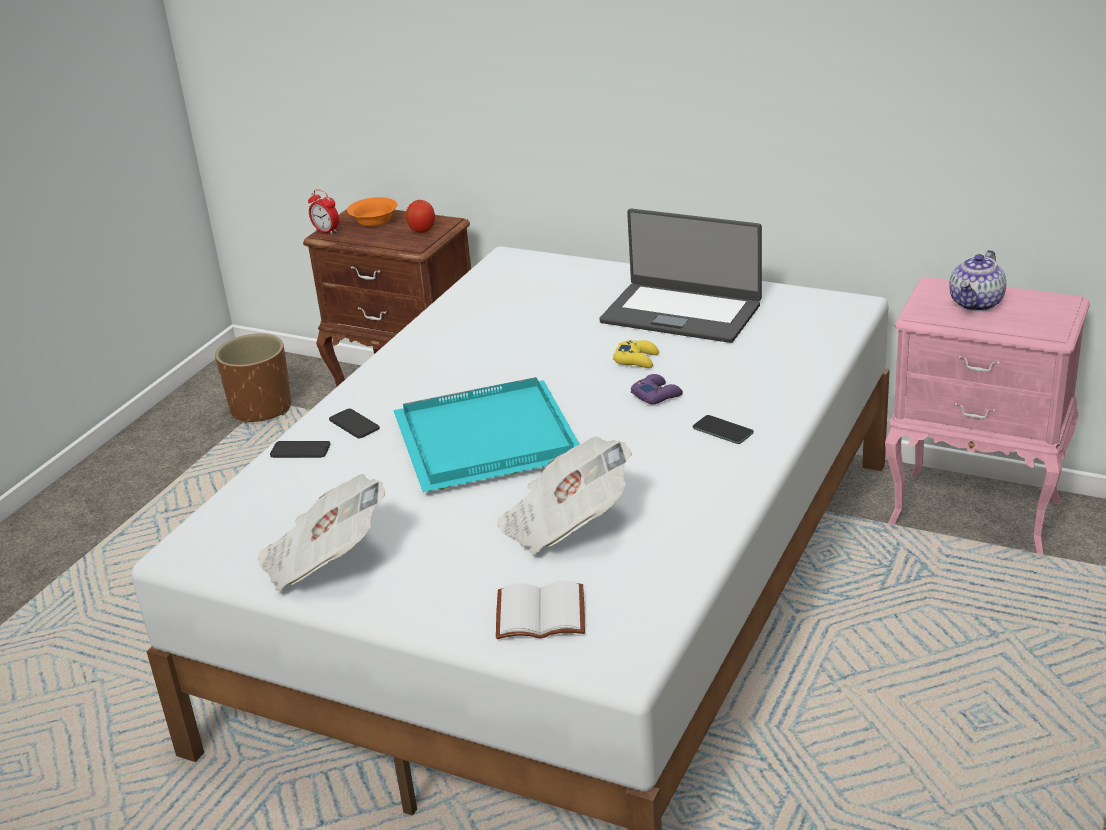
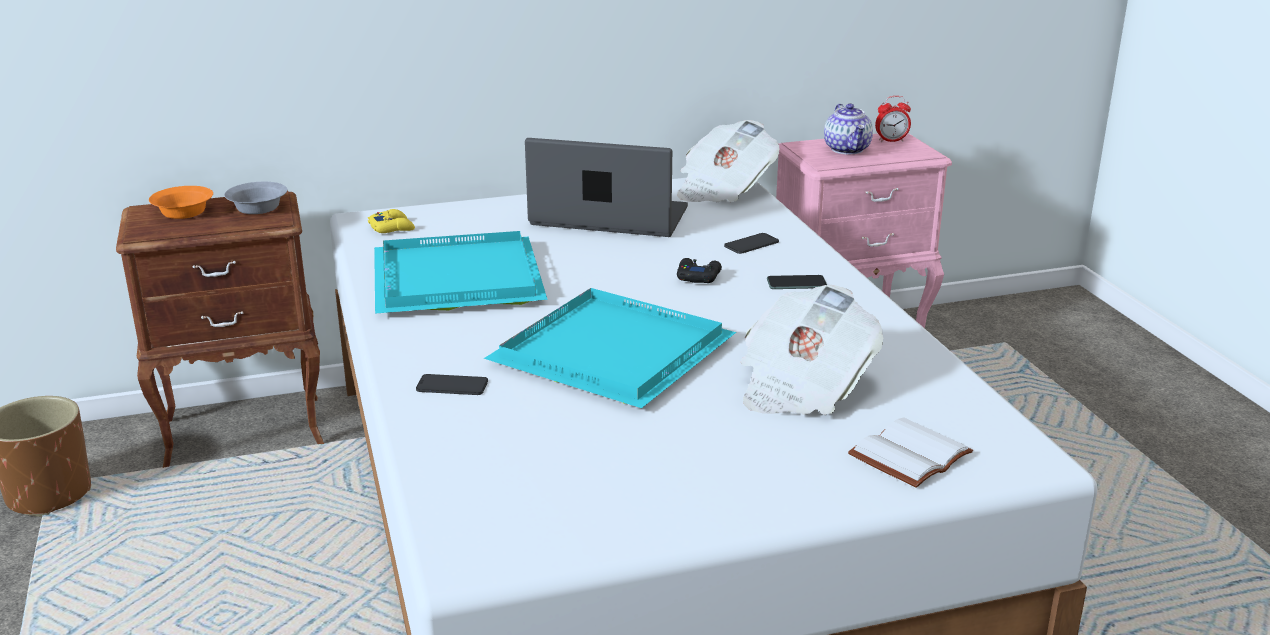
camera: 45 degrees left, 5 degrees down
(300, 450) = (433, 426): phone -> phone (751, 244)
(324, 561) = (641, 502): newspaper -> newspaper (723, 189)
(326, 231) = (139, 233): alarm clock -> alarm clock (891, 141)
(422, 230) = (259, 208): apple -> grey bowl
(486, 333) = (454, 278): none -> turquoise tray
(637, 359) = (633, 258): yellow game controller -> yellow game controller (392, 228)
(656, 395) = (698, 276): purple game controller -> black game controller
(681, 312) = (608, 218): laptop -> laptop turned 150 degrees counterclockwise

